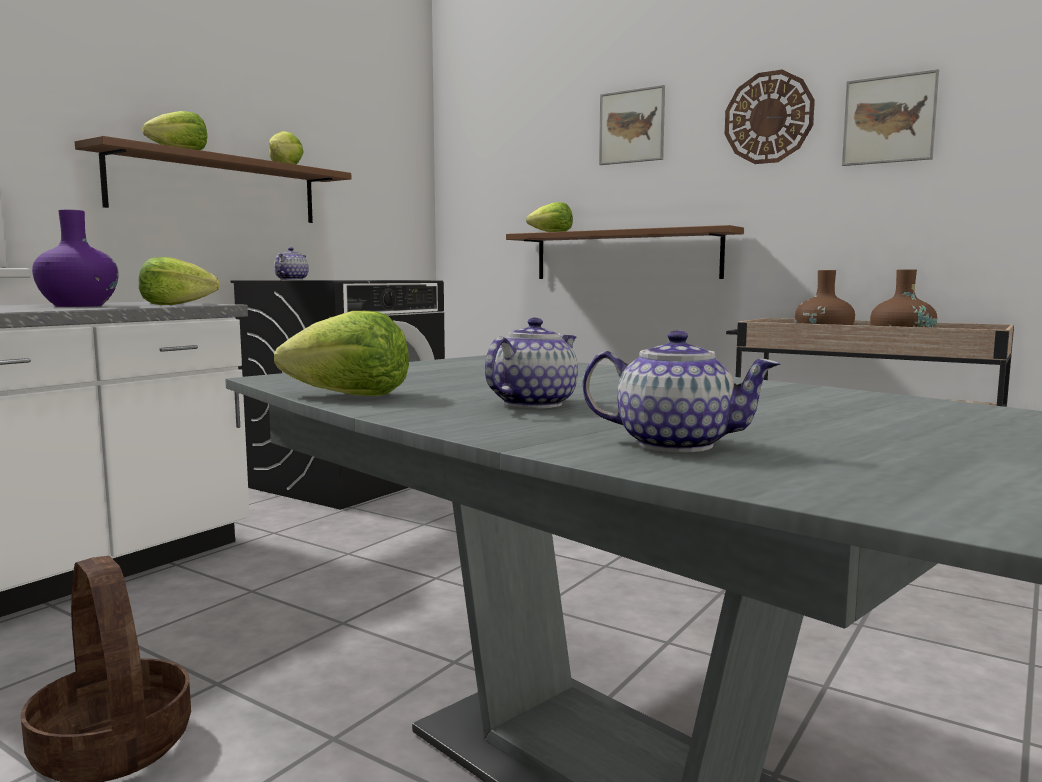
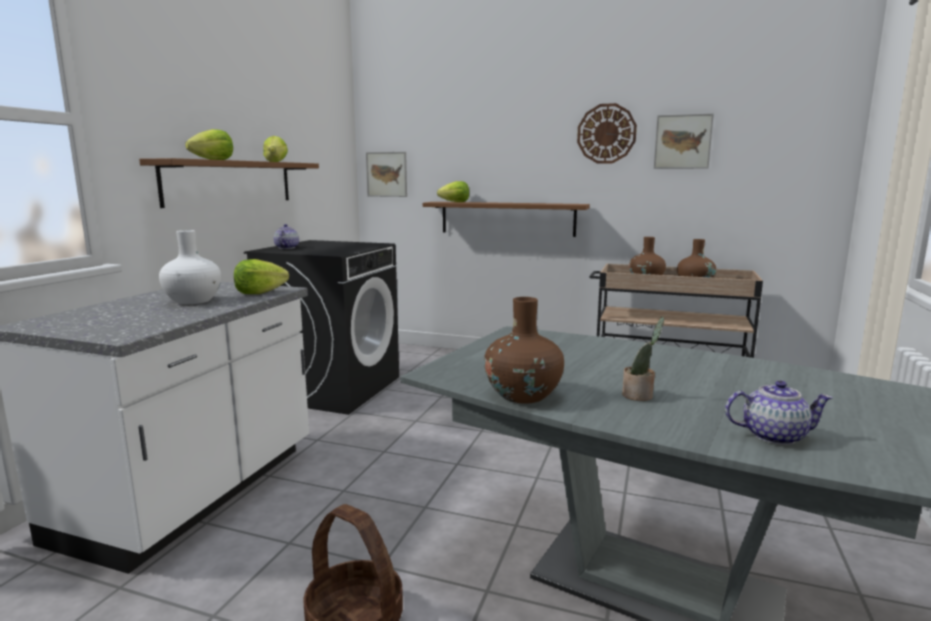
camera: 15 degrees left, 5 degrees up
(78, 306) = (193, 301): purple vase -> white vase
(349, 395) = (523, 395): lettuce -> brown vase
(533, 403) = (639, 396): teapot -> potted plant
(631, 126) = (511, 131): picture -> picture (386, 174)

